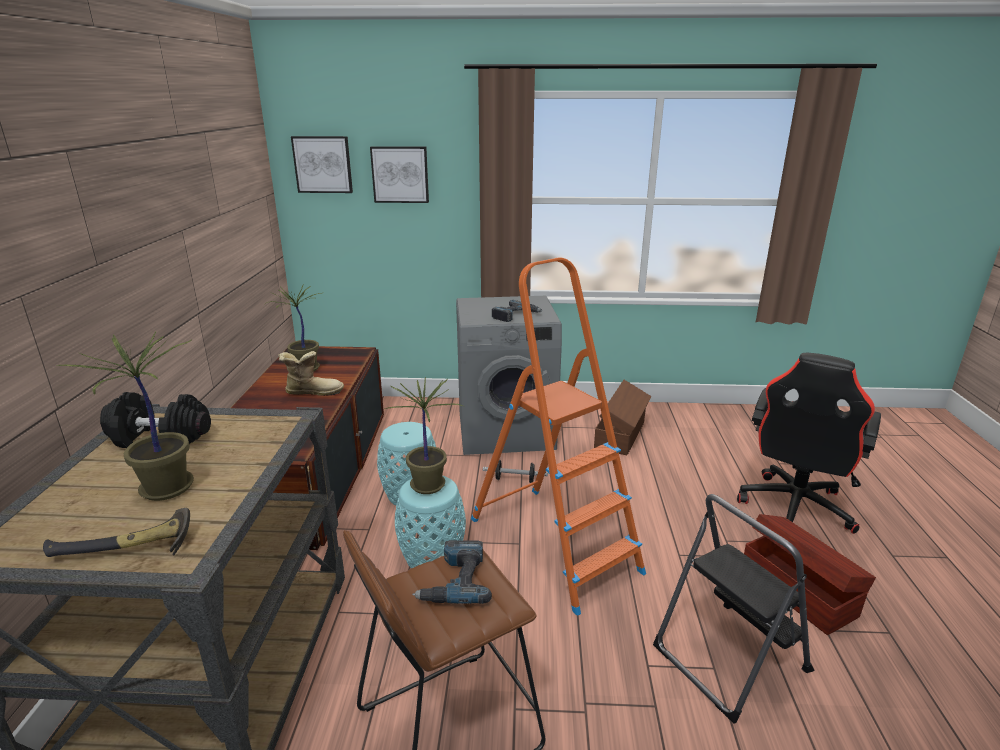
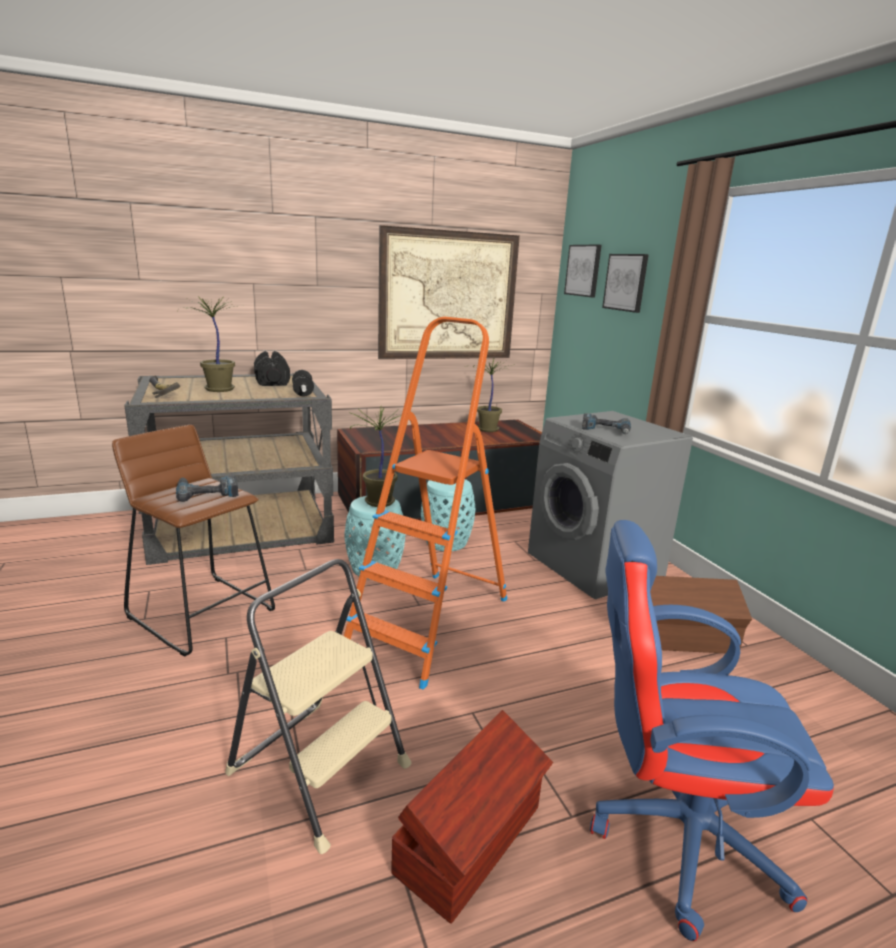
camera: 65 degrees right, 5 degrees down
(214, 227) = (448, 296): none -> picture
(313, 392) = (455, 437): boot -> none
(515, 479) = (514, 585): dumbbell -> dumbbell (303, 392)
(726, 659) = (315, 764): black step ladder -> beige step ladder
(792, 512) = (669, 836): black office chair -> blue office chair

